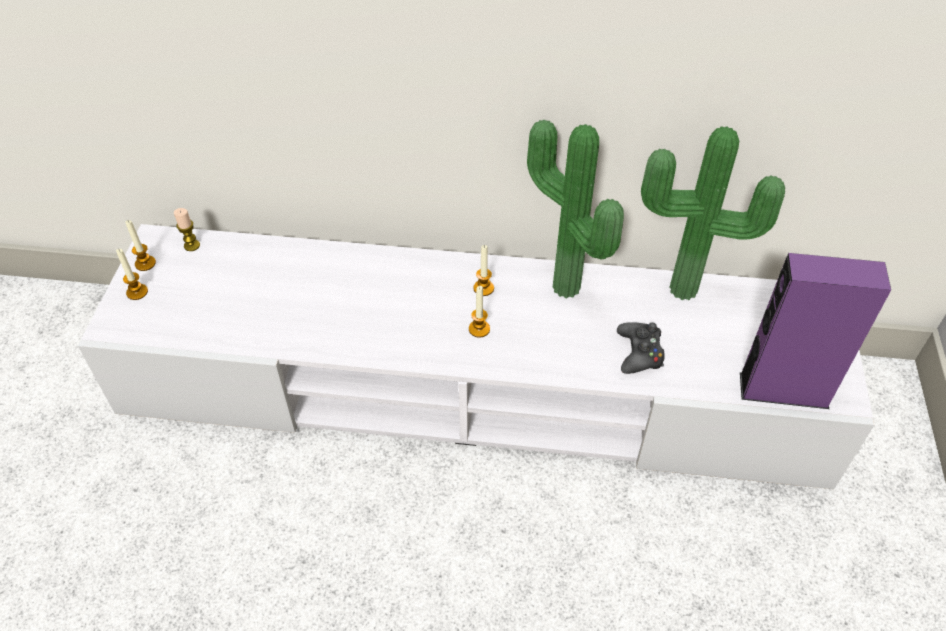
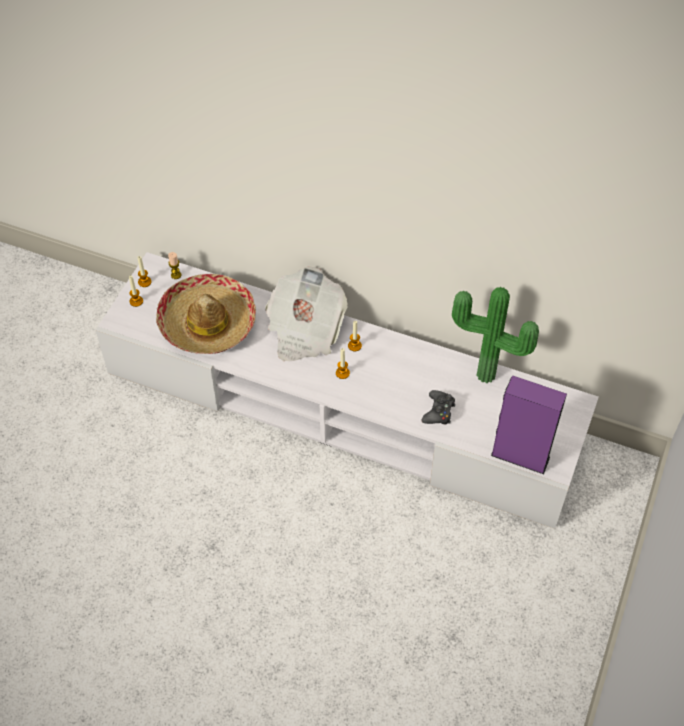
camera: 15 degrees right, 5 degrees up
(255, 300) = (207, 322): none -> hat
(403, 282) = (304, 330): none -> newspaper
(562, 290) = (405, 358): potted plant -> none

